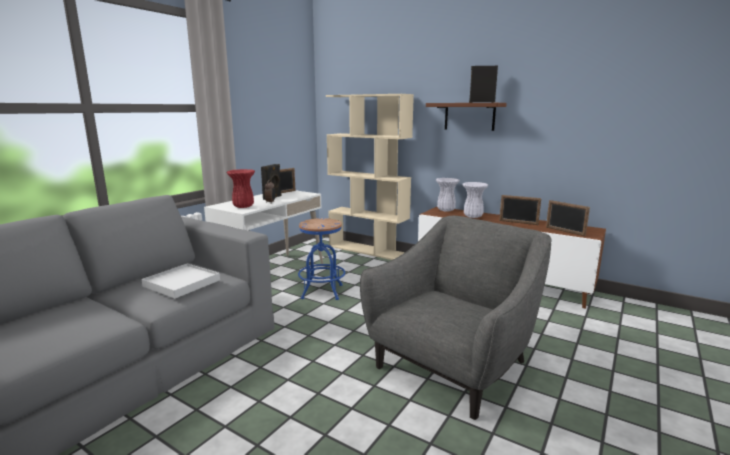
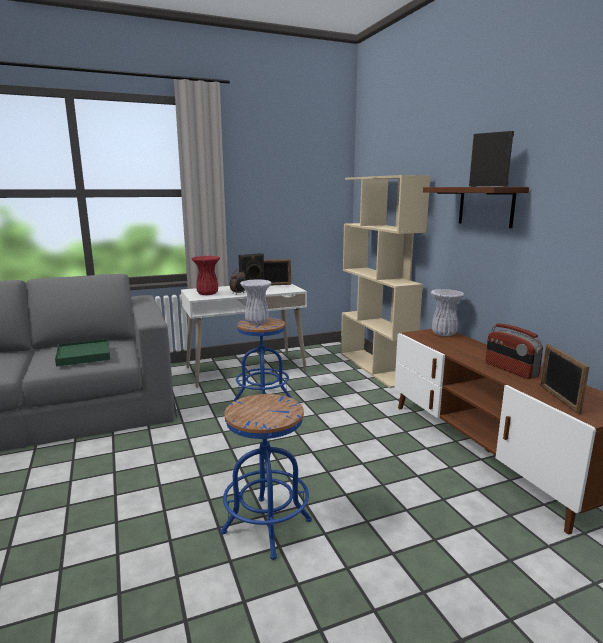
camera: 35 degrees right, 0 degrees up
(182, 283) = (84, 355): white tray -> green tray
(454, 364) = (267, 526): grey armchair -> blue stool
(473, 216) = (462, 348): white vase -> white vase (257, 322)
(518, 222) = (510, 370): picture frame -> radio

